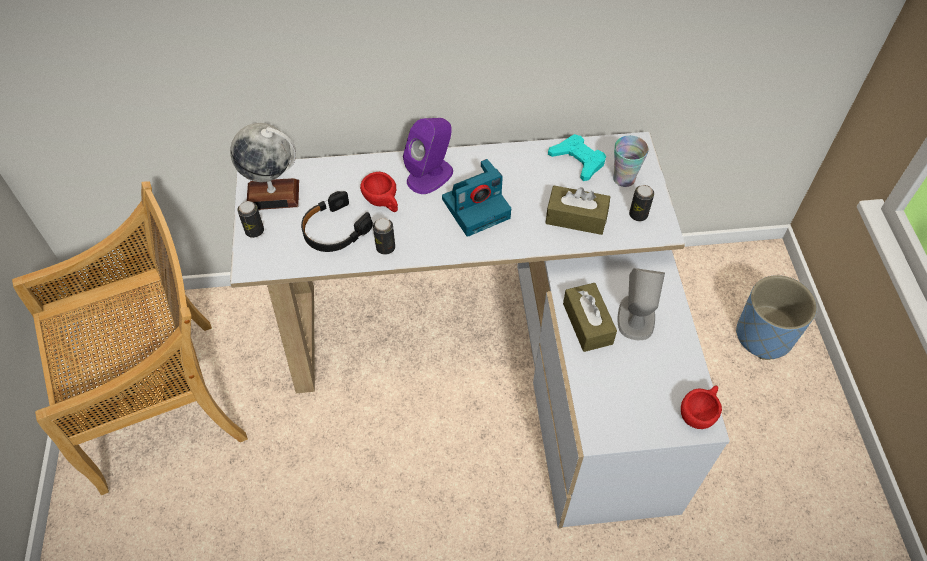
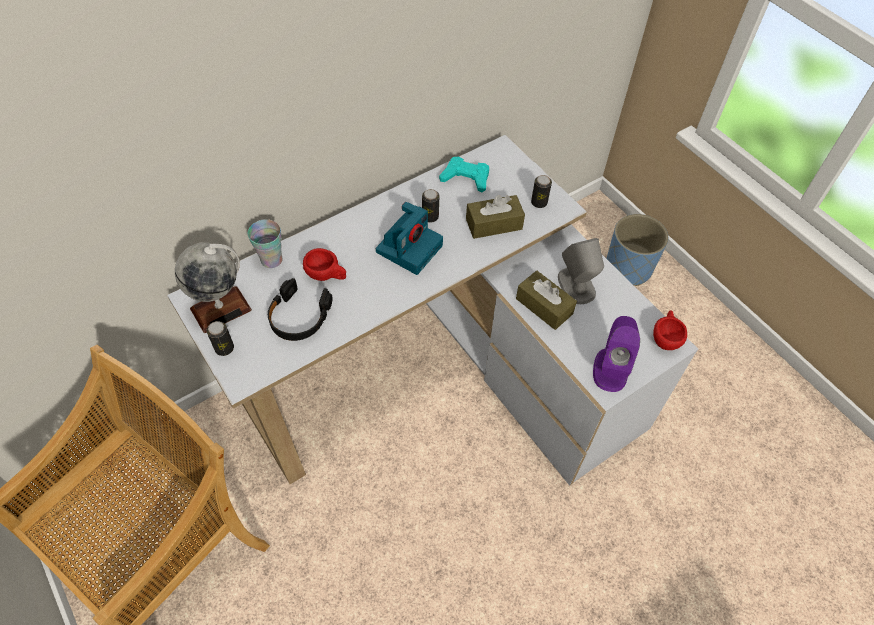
camera: 30 degrees left, 0 degrees up
(385, 247) = (354, 313): can -> can (430, 217)
(430, 175) = (353, 236): purple speaker -> purple speaker (611, 369)
(624, 179) = (510, 178): cup -> cup (271, 260)

